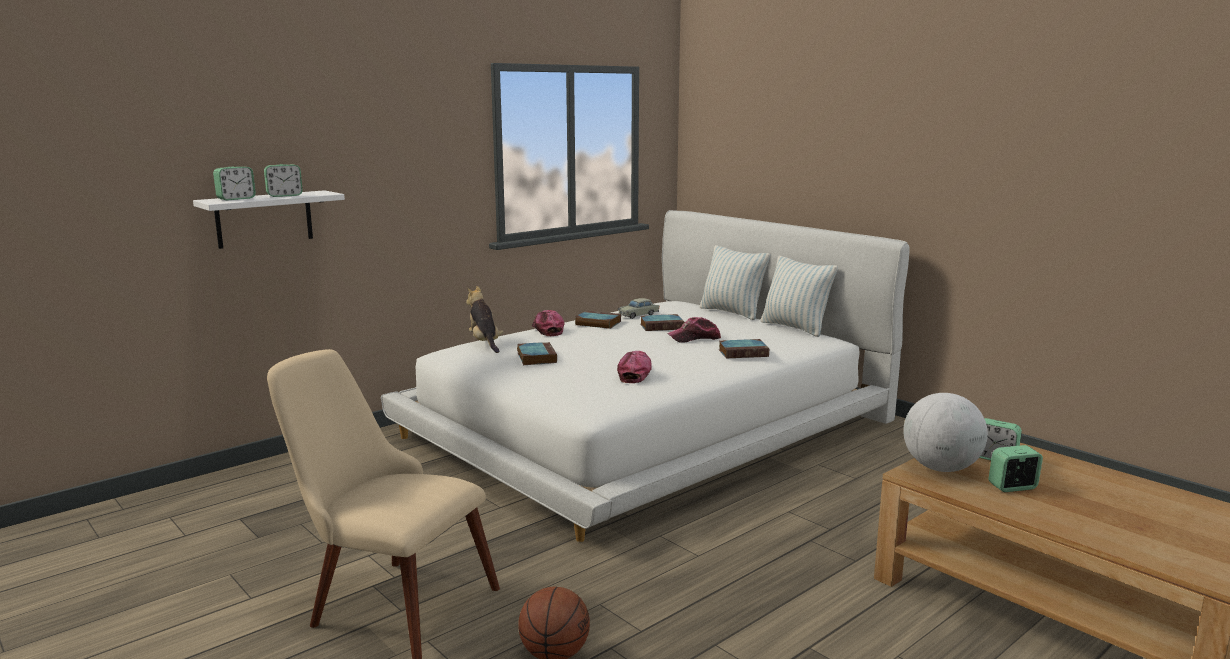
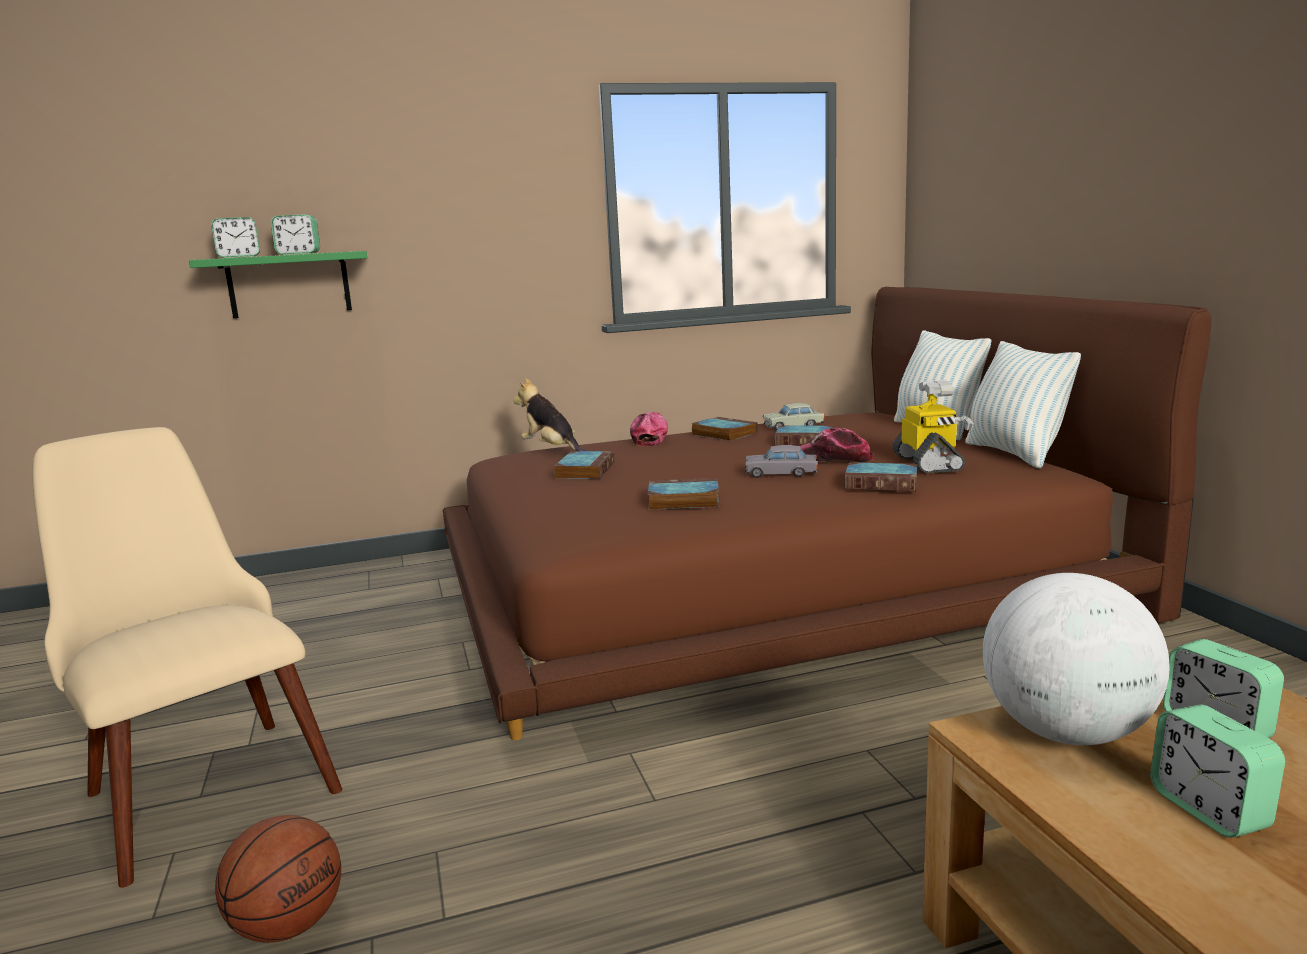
camera: 25 degrees right, 0 degrees up
(264, 219) = (289, 284): white shelf -> green shelf
(485, 343) = (552, 450): plush toy -> plush toy turned 45 degrees counterclockwise
(635, 373) = (682, 500): cap -> book
(647, 426) = (767, 582): white bed -> brown bed
(674, 350) = (781, 473): none -> grey toy car
(756, 337) = (929, 463): none -> toy robot
(1013, 487) = (1209, 809): alarm clock -> alarm clock turned 120 degrees counterclockwise

